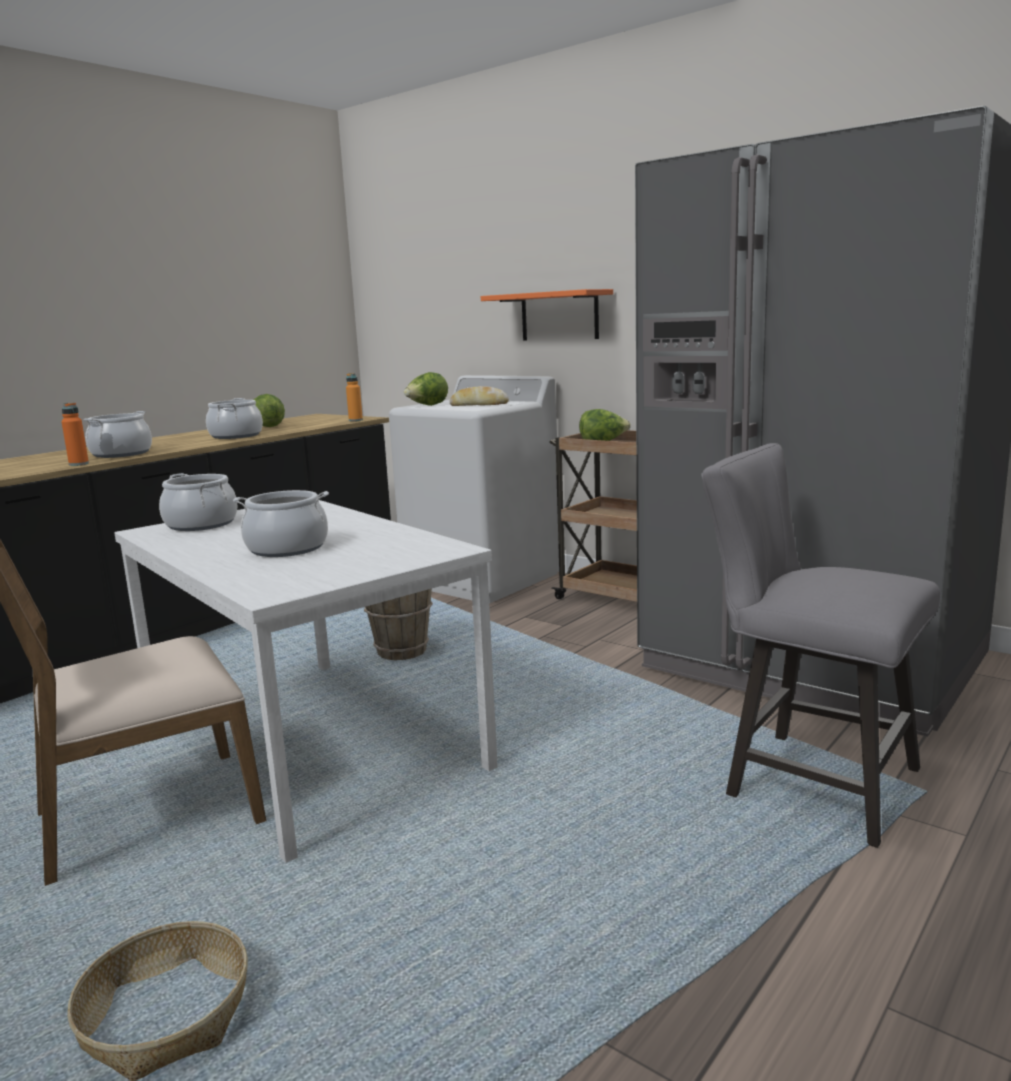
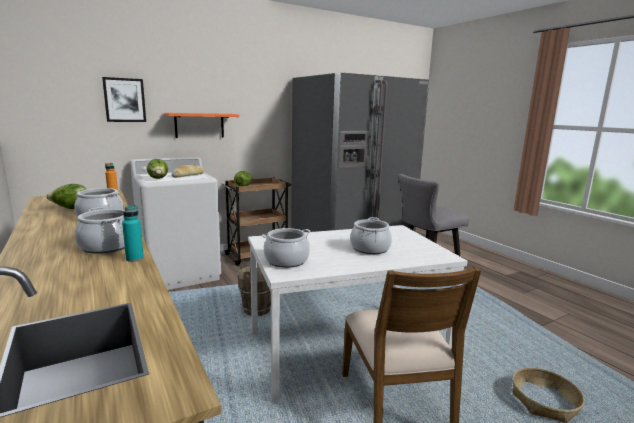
camera: 70 degrees left, 0 degrees up
(79, 464) = (134, 258): orange bottle -> turquoise bottle
(462, 279) = (124, 100): none -> picture

